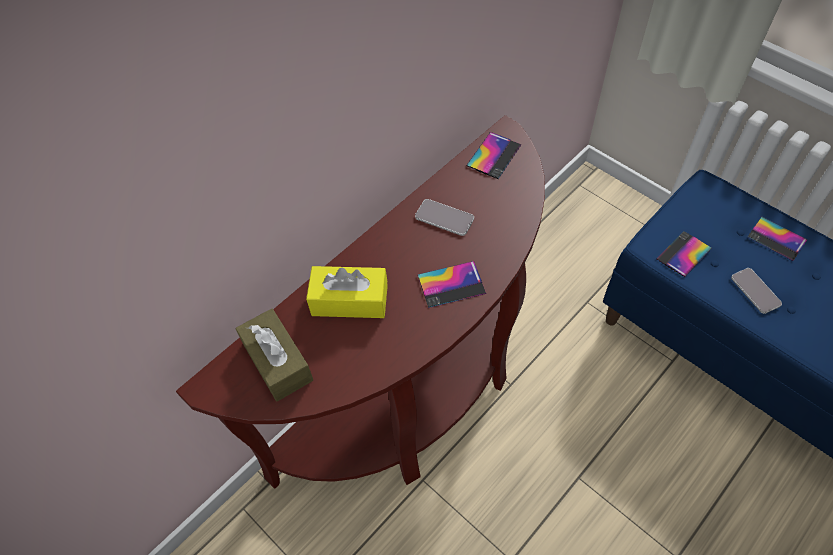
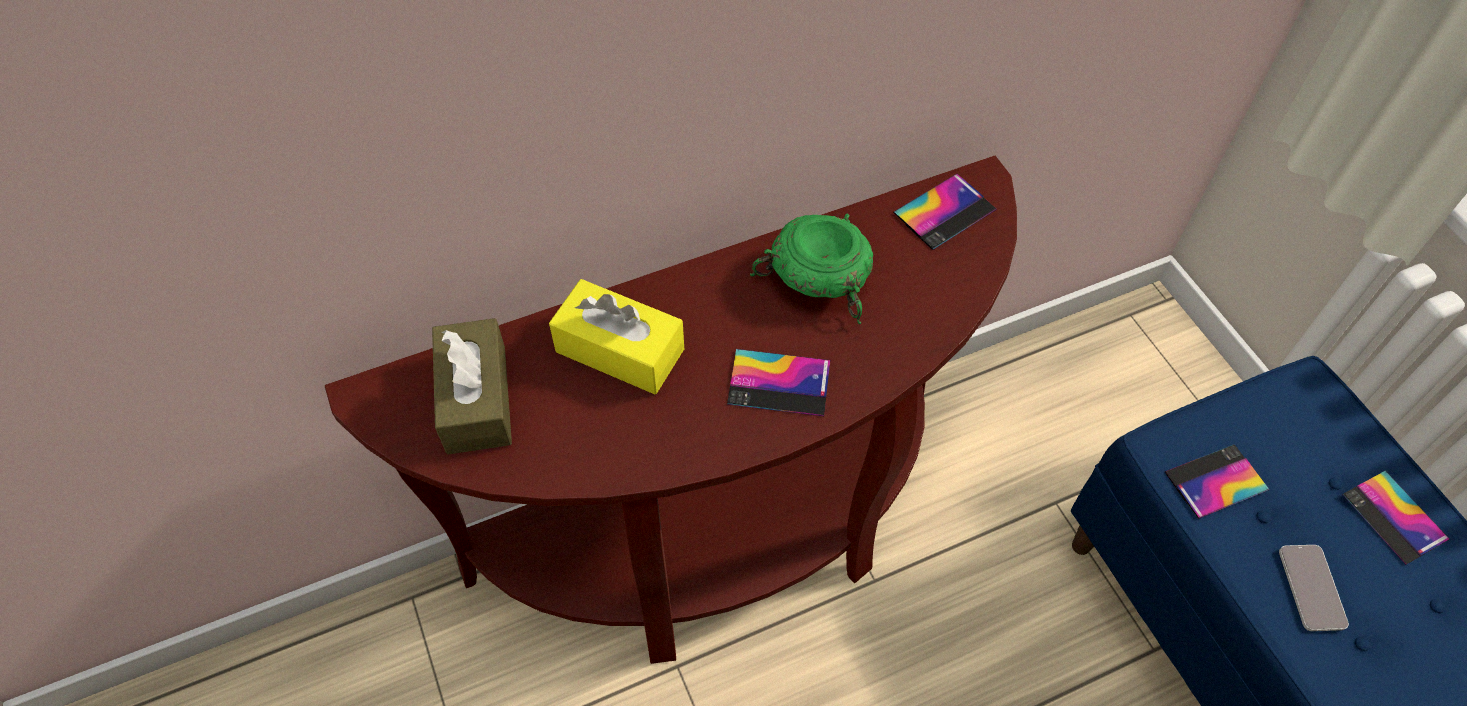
camera: 20 degrees right, 0 degrees up
(444, 218) = (819, 280): phone -> green bowl

